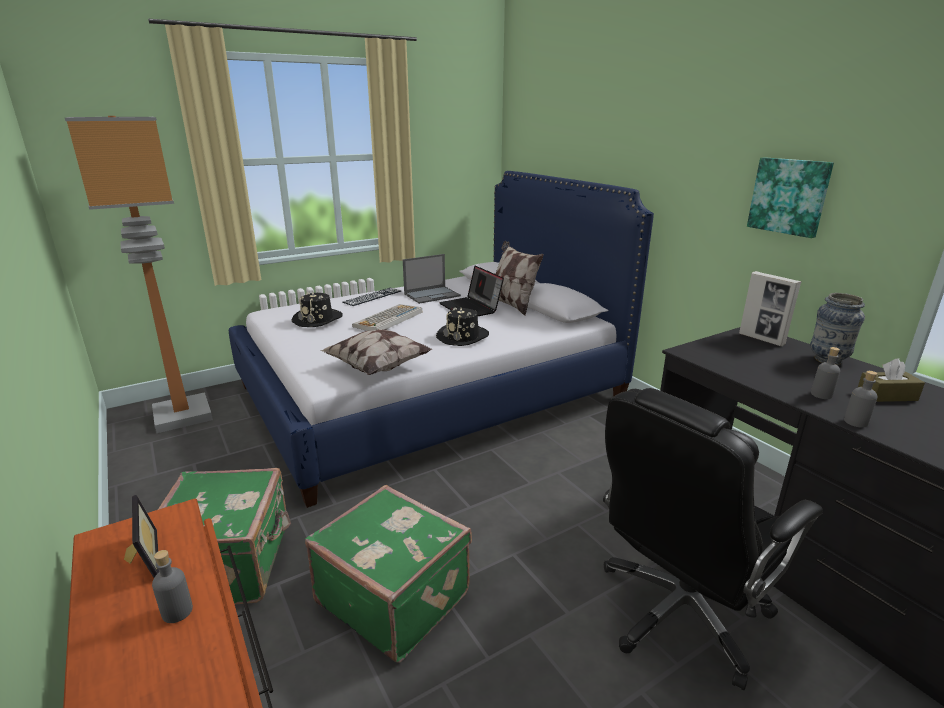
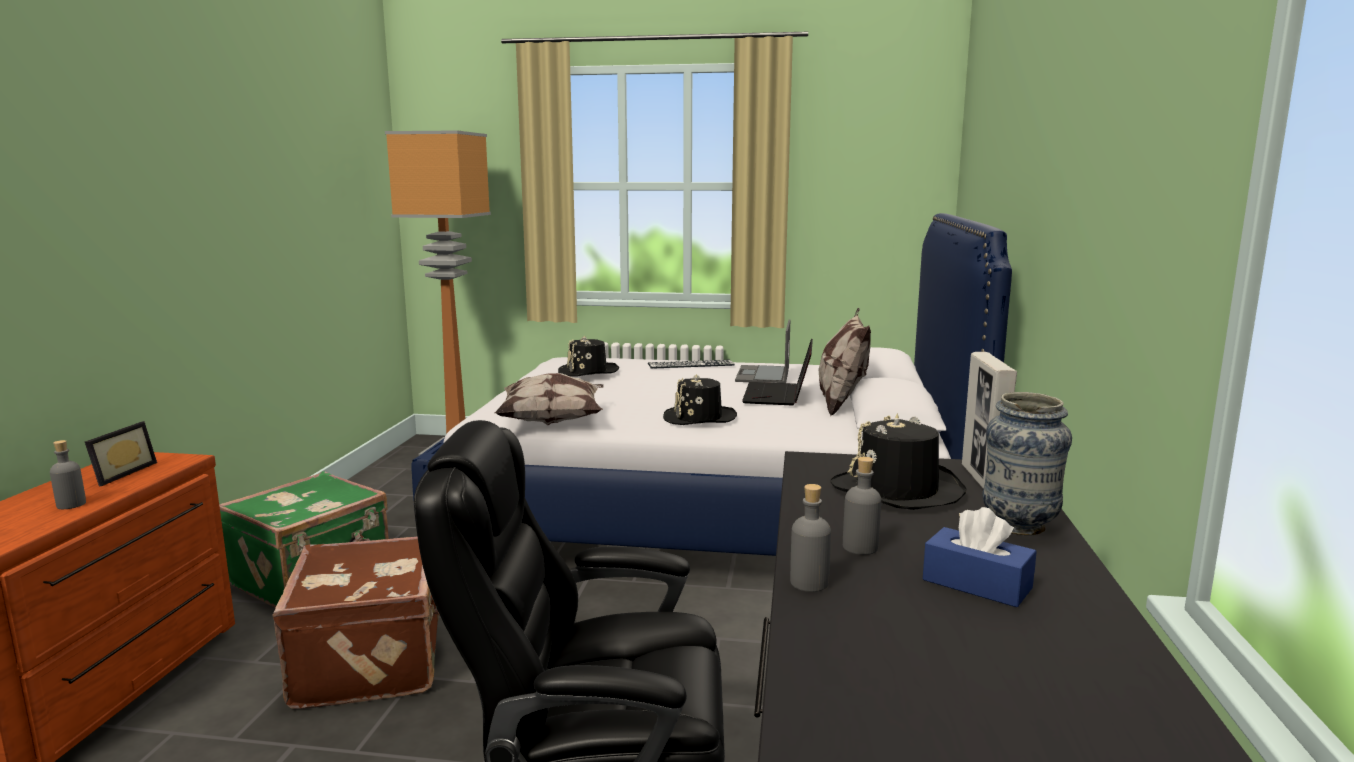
camera: 40 degrees right, 10 degrees down
(388, 319) = (657, 386): keyboard -> none
(394, 596) = (373, 661): green suitcase -> brown suitcase
(432, 295) = (763, 375): laptop -> laptop turned 90 degrees clockwise
(755, 357) = (897, 490): none -> black hat
(789, 196) = (1114, 229): picture -> none
(886, 395) = (976, 584): brown tissue box -> blue tissue box

